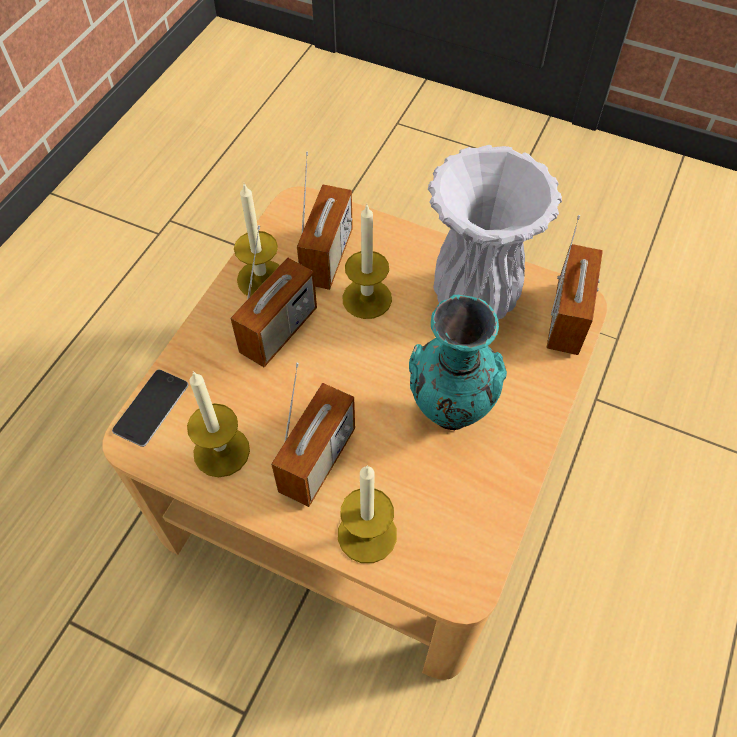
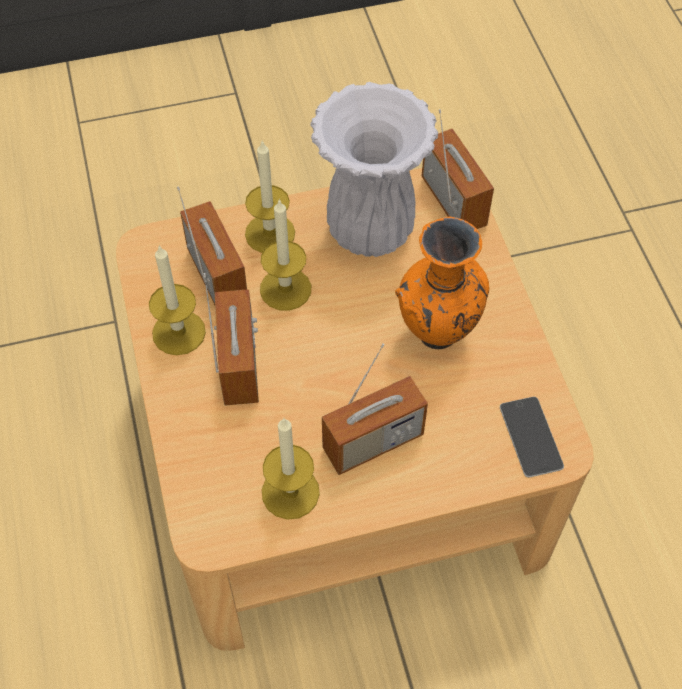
camera: 40 degrees left, 0 degrees up
(151, 407) = (194, 503): phone -> phone (531, 436)
(317, 461) = (373, 442): radio -> radio turned 75 degrees clockwise
(367, 534) = (462, 467): candle -> candle (270, 233)
(448, 416) = (437, 337): turquoise vase -> orange vase

